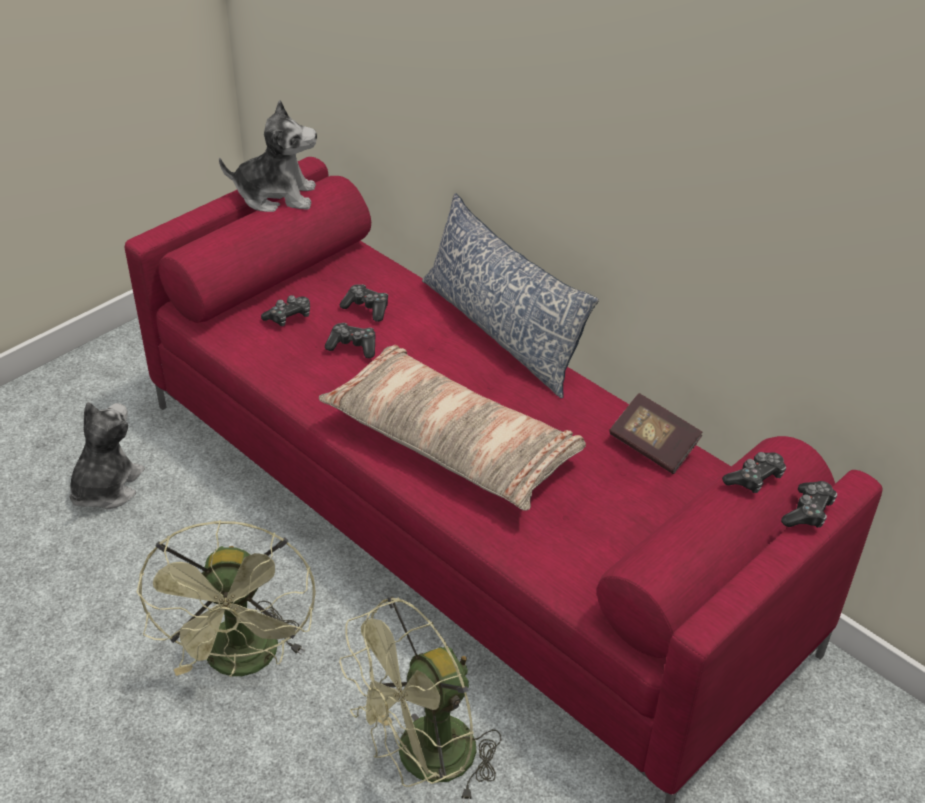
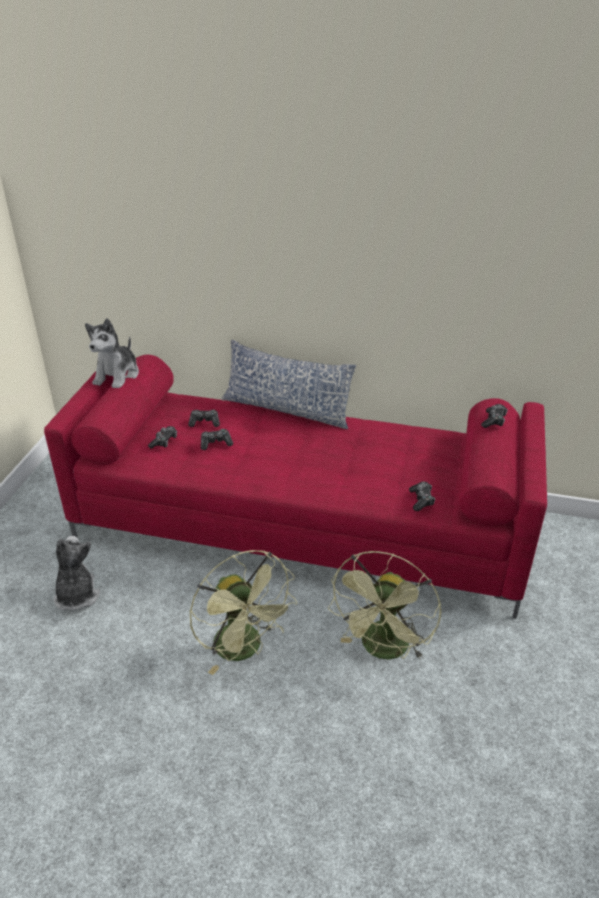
camera: 30 degrees left, 5 degrees down
(276, 196) = (117, 375): plush toy -> plush toy turned 135 degrees clockwise
(451, 442) = (313, 470): pillow -> none
(653, 446) = (411, 434): book -> none
(808, 512) = (528, 426): game controller -> game controller (421, 500)

